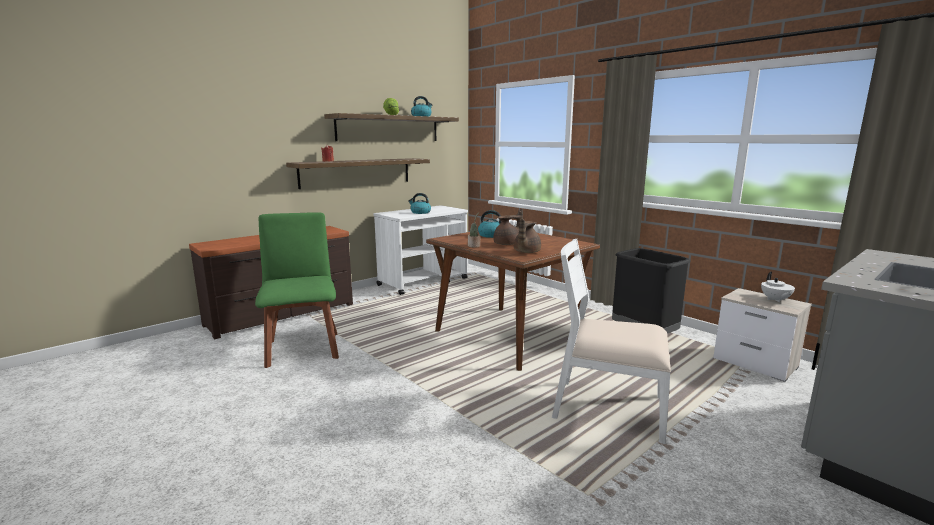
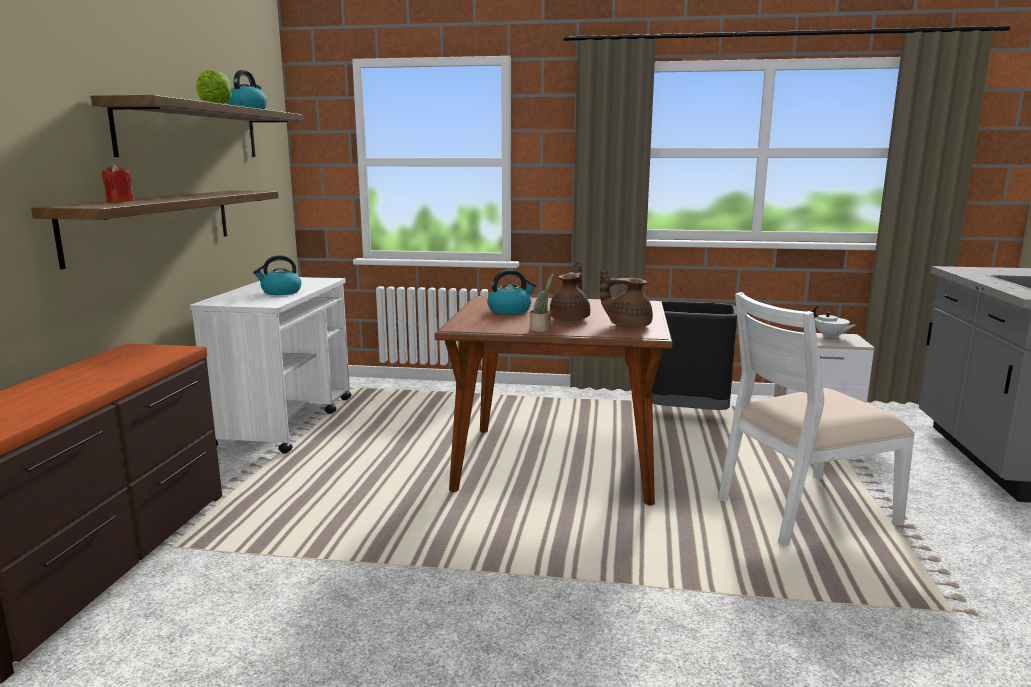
camera: 40 degrees left, 0 degrees up
(303, 347) = (270, 607): green chair -> none
(526, 252) = (627, 325): brown teapot -> brown teapot turned 120 degrees clockwise

